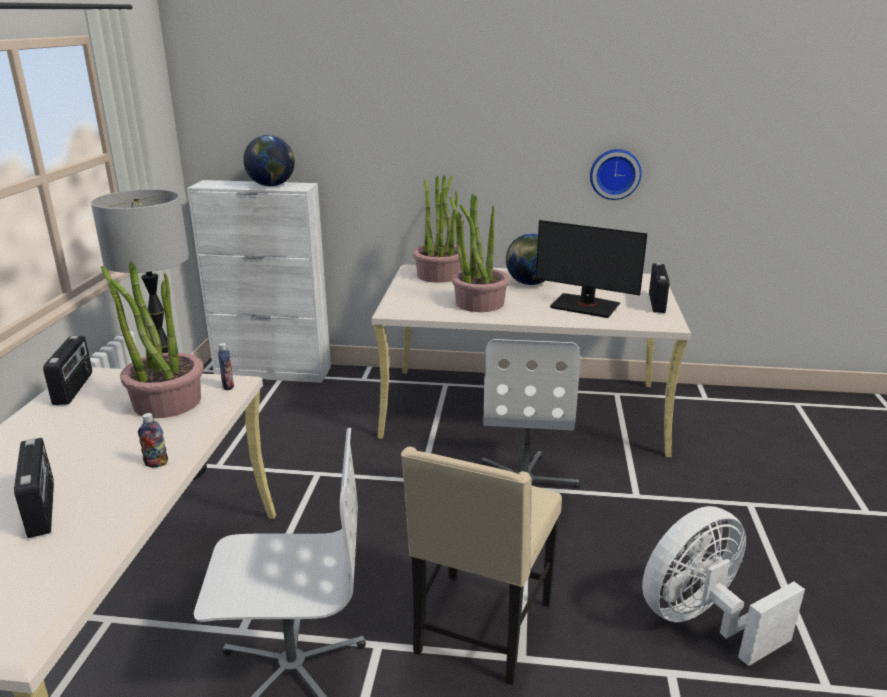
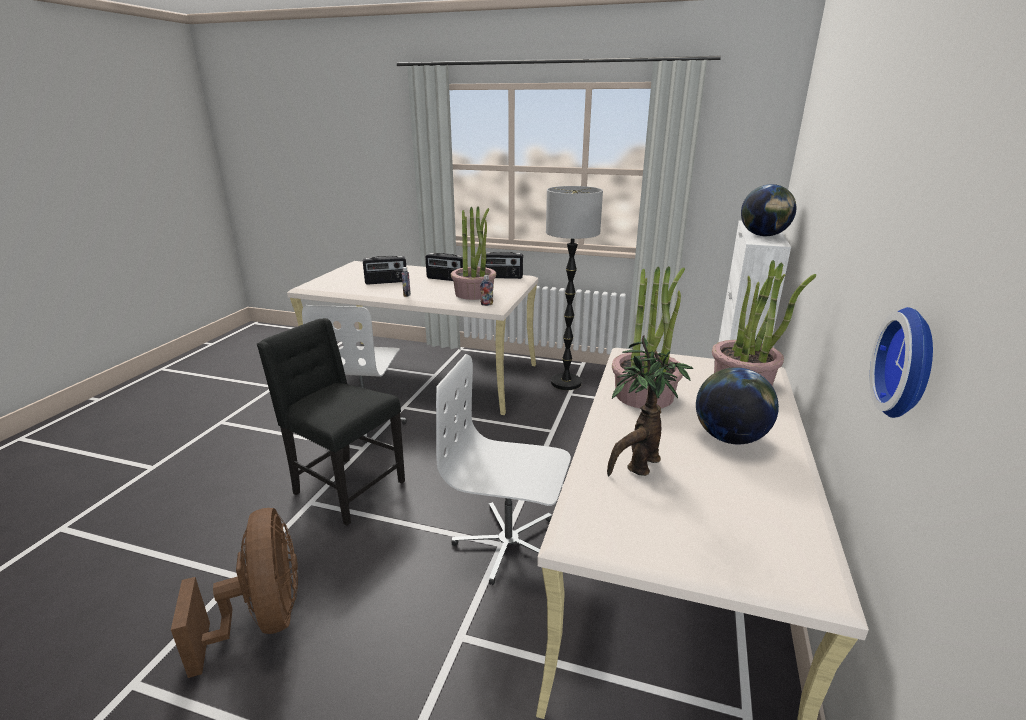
camera: 100 degrees right, 0 degrees up
(480, 629) = (346, 488): beige chair -> black chair
(585, 306) = (638, 467): monitor -> potted plant
(657, 303) = (656, 545): radio -> radio (446, 279)
(702, 621) = (263, 619): white fan -> brown fan

